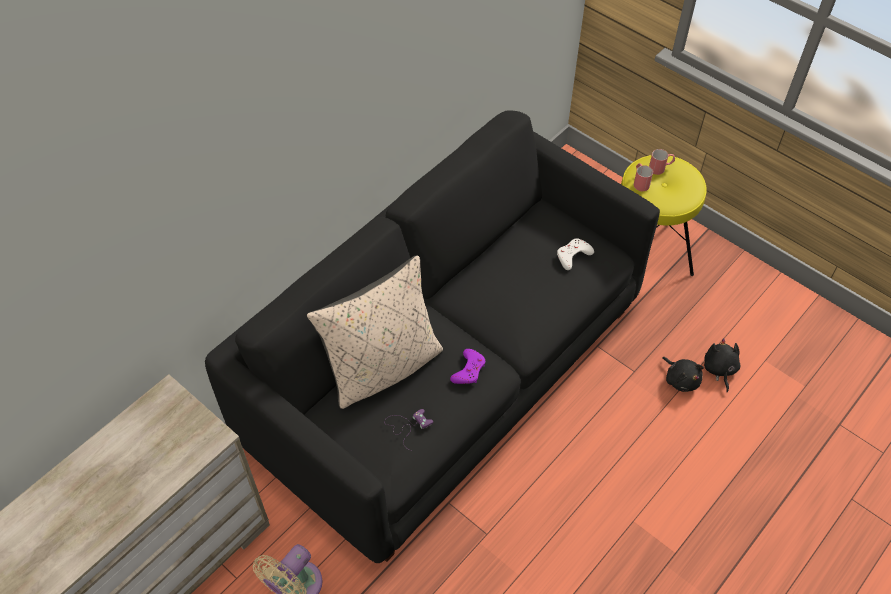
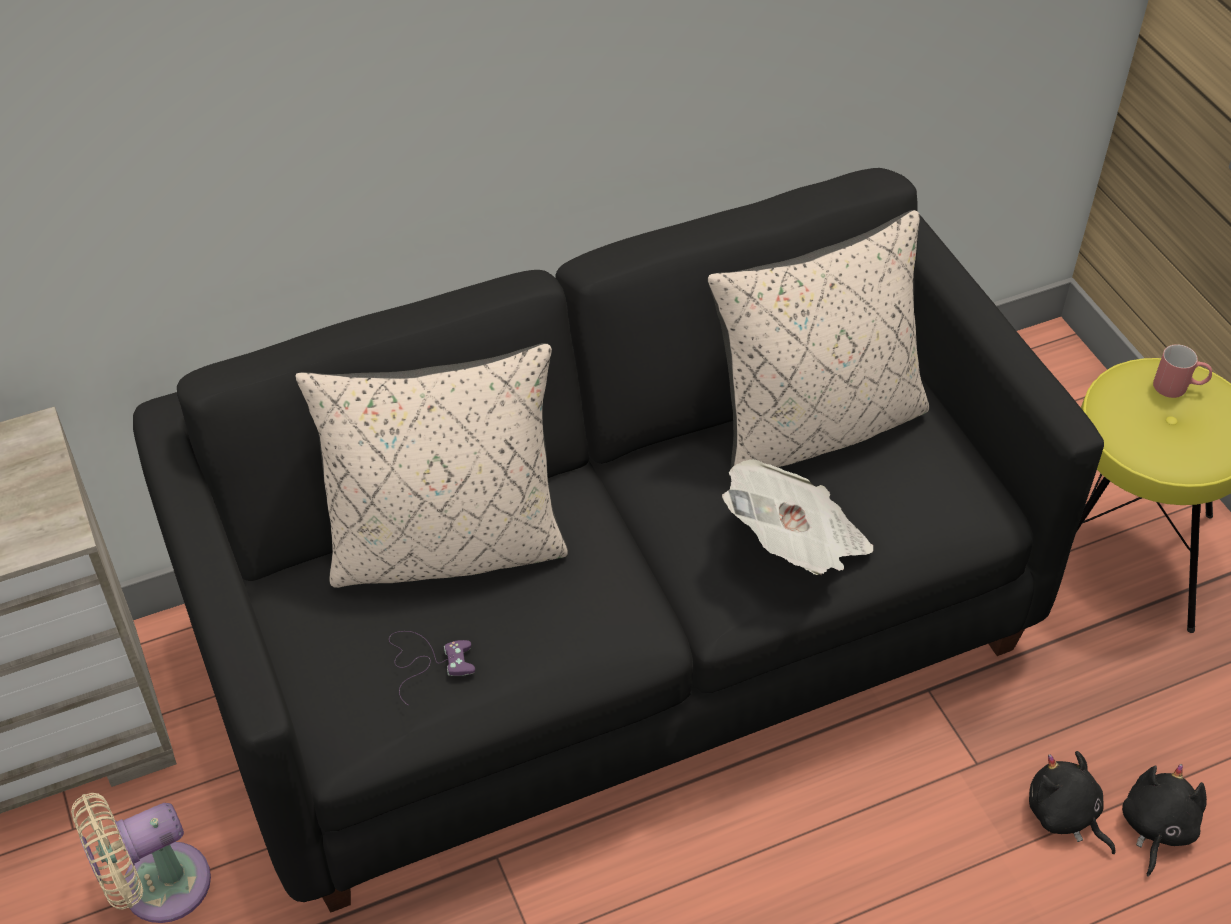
camera: 25 degrees right, 5 degrees down
(469, 370) = (594, 608): purple game controller -> none
(518, 243) = (816, 425): none -> beige pillow
(540, 304) = (795, 543): none -> newspaper
(573, 256) = (908, 481): white game controller -> none
(640, 182) = (1122, 399): red mug -> none
(681, 379) = (1065, 815): black plush toy -> black plush toy turned 150 degrees clockwise

